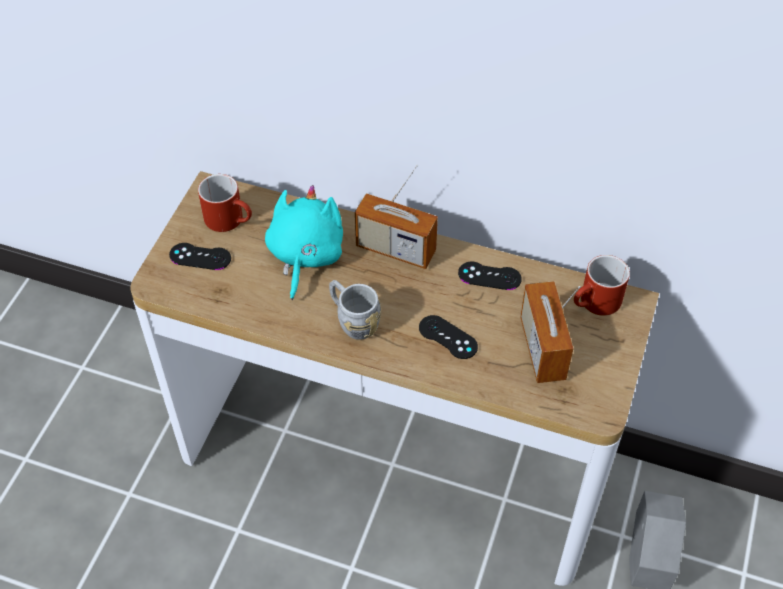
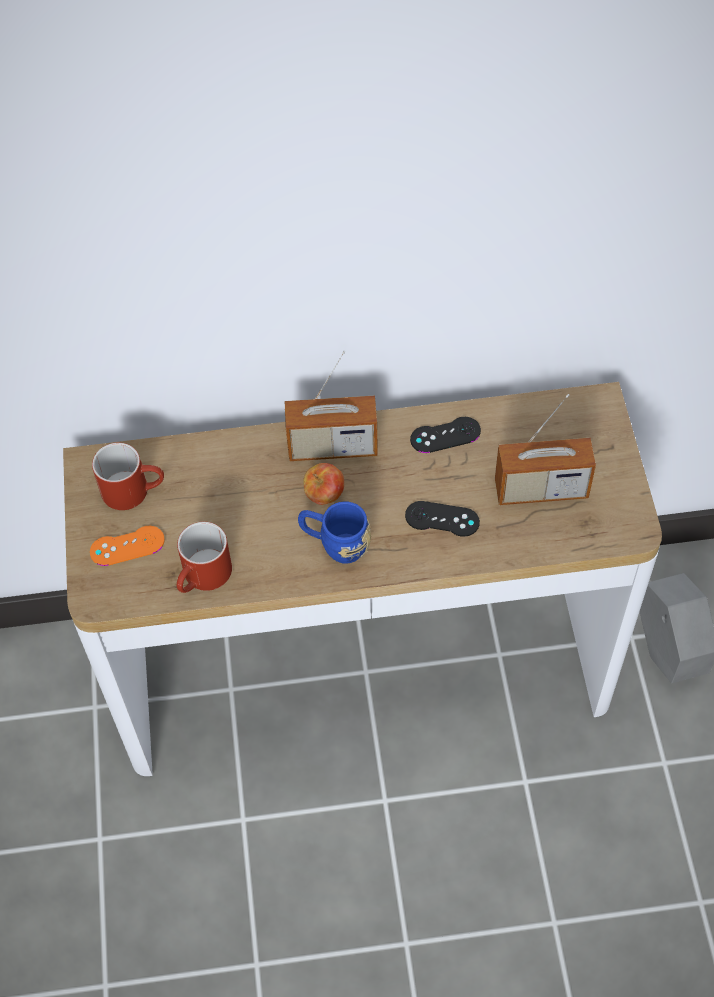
camera: 25 degrees left, 5 degrees up
(200, 257) = (127, 546): black game controller -> orange game controller
(305, 256) = (241, 495): turquoise plush toy -> none
(353, 320) = (335, 544): grey mug -> blue mug
(368, 281) = (325, 495): none -> apple
(542, 349) = (541, 490): radio -> radio turned 60 degrees counterclockwise
(595, 304) = (565, 420): red mug -> red mug (204, 578)

